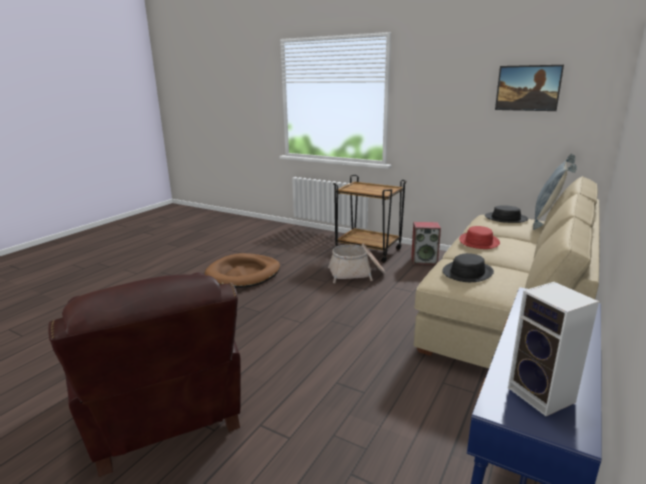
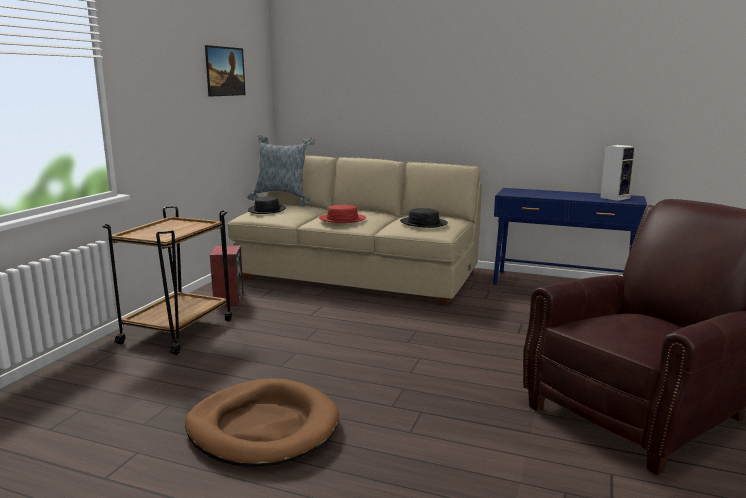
camera: 100 degrees left, 5 degrees down
(356, 274) = (268, 335): basket -> none

